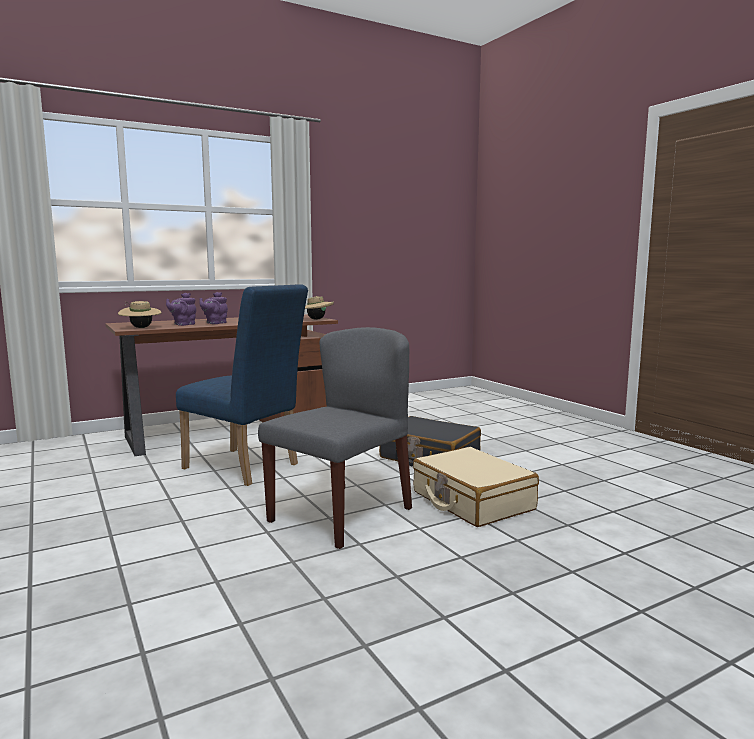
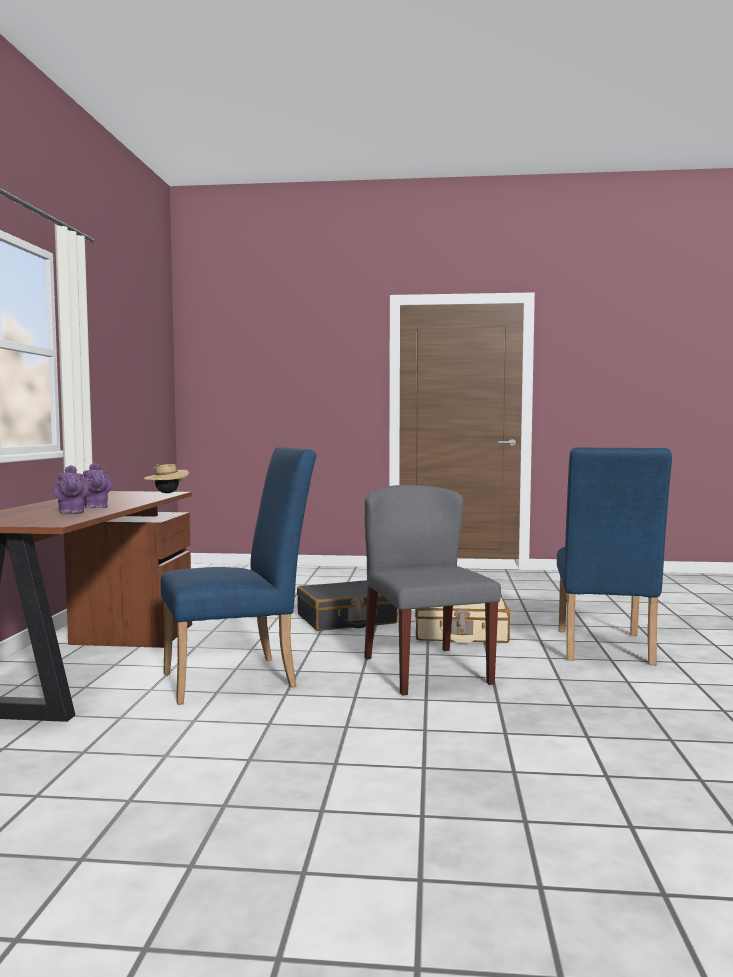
camera: 55 degrees left, 5 degrees down
(140, 328) = (55, 521): beige hat -> none
(544, 581) = (604, 650): none -> blue chair

